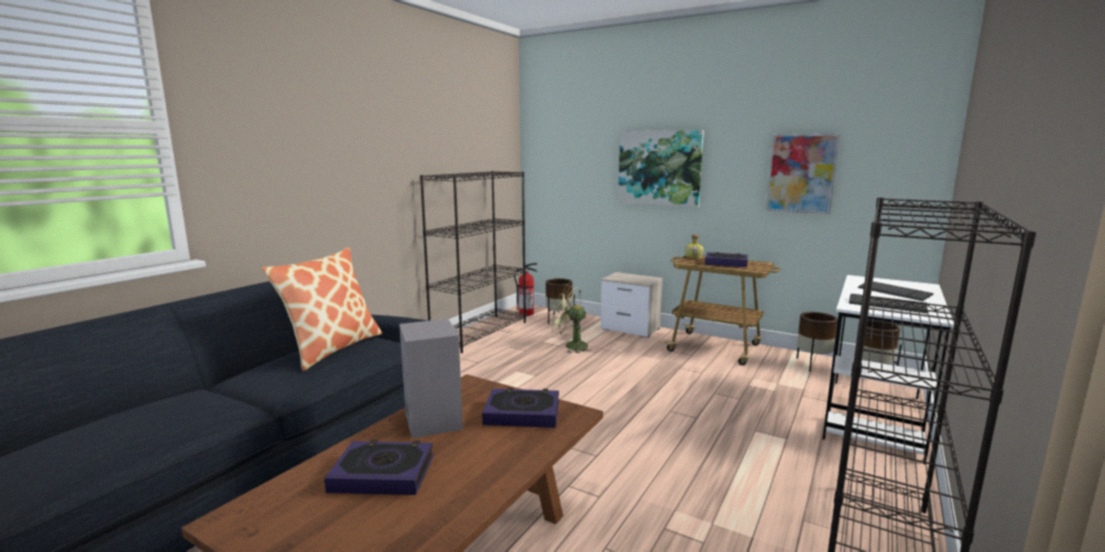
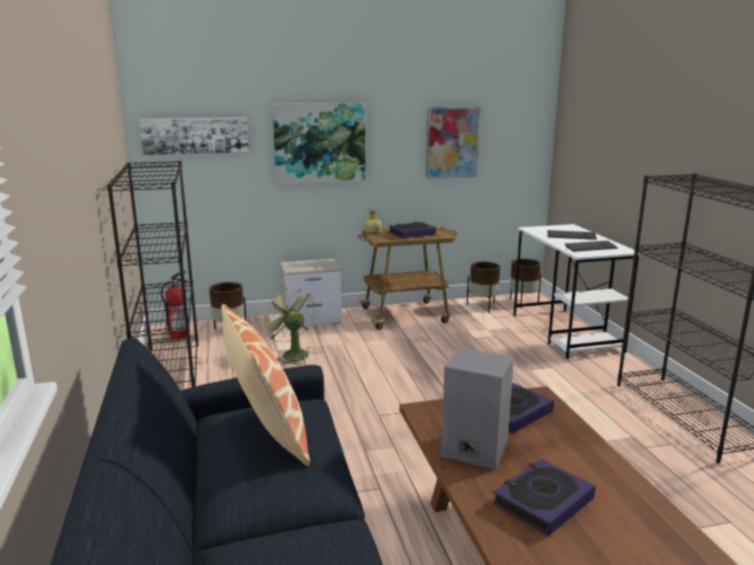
camera: 45 degrees left, 5 degrees up
(563, 157) = (195, 135): none -> picture
(571, 346) = (291, 354): green fan -> green fan turned 75 degrees clockwise

